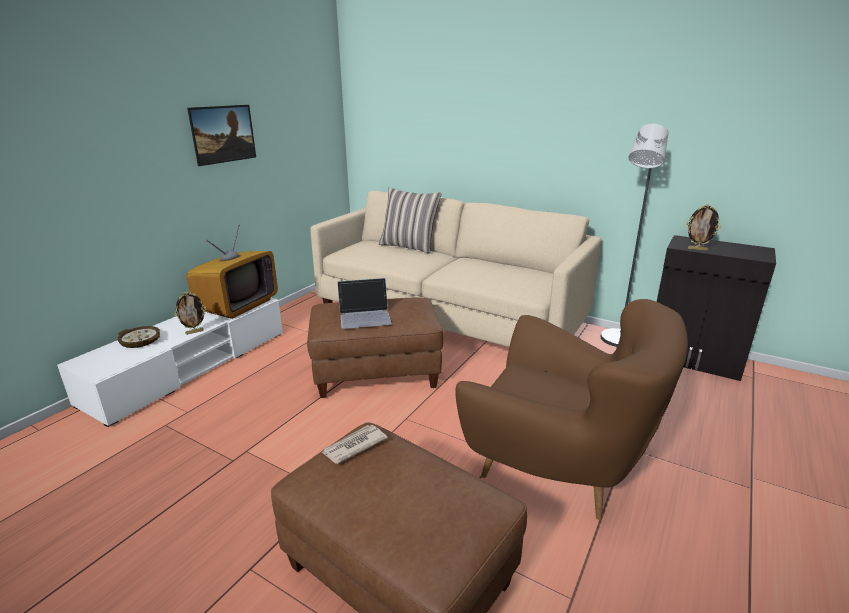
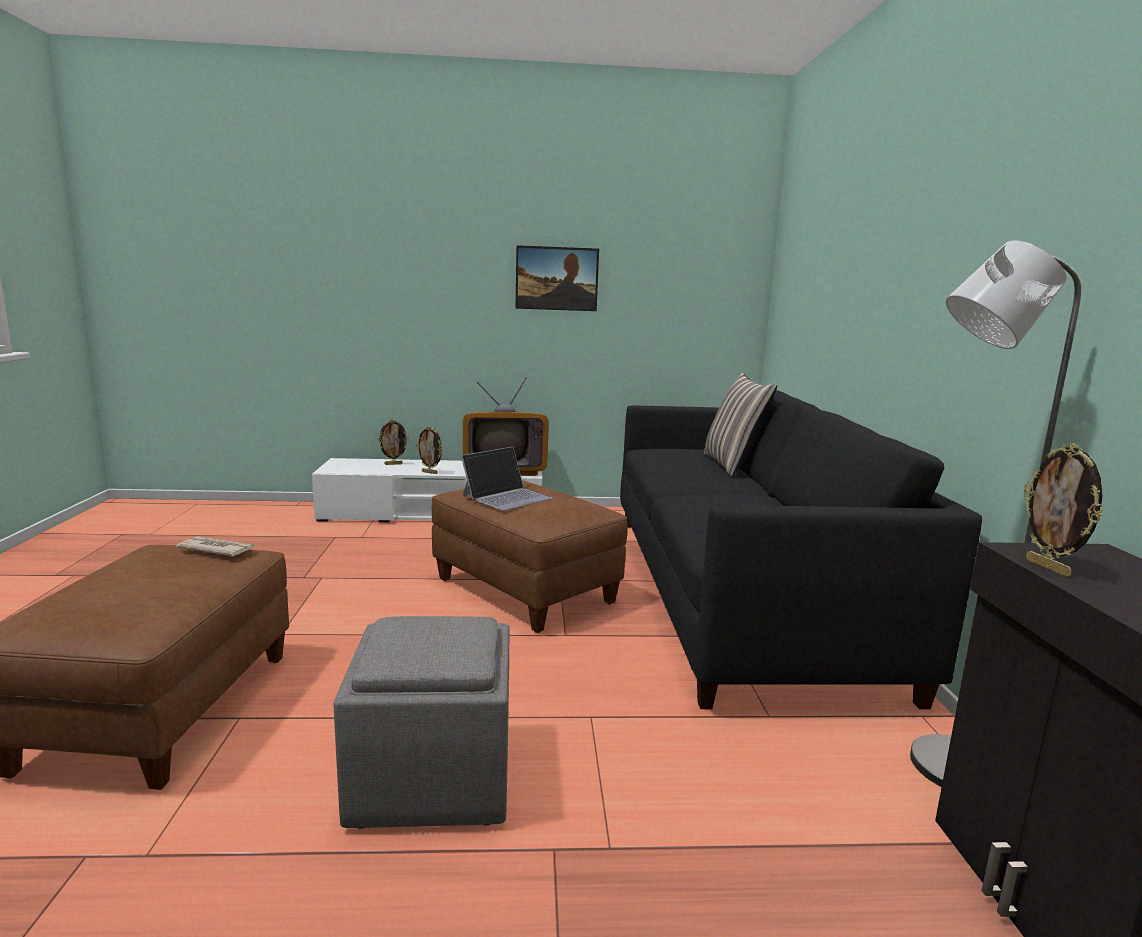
camera: 55 degrees right, 10 degrees down
(140, 340) = (393, 464): bowl -> picture frame
(365, 316) = (507, 496): laptop -> laptop turned 90 degrees counterclockwise
(448, 317) = (737, 592): beige sofa -> black sofa
(557, 468) = (430, 779): brown armchair -> grey ottoman

